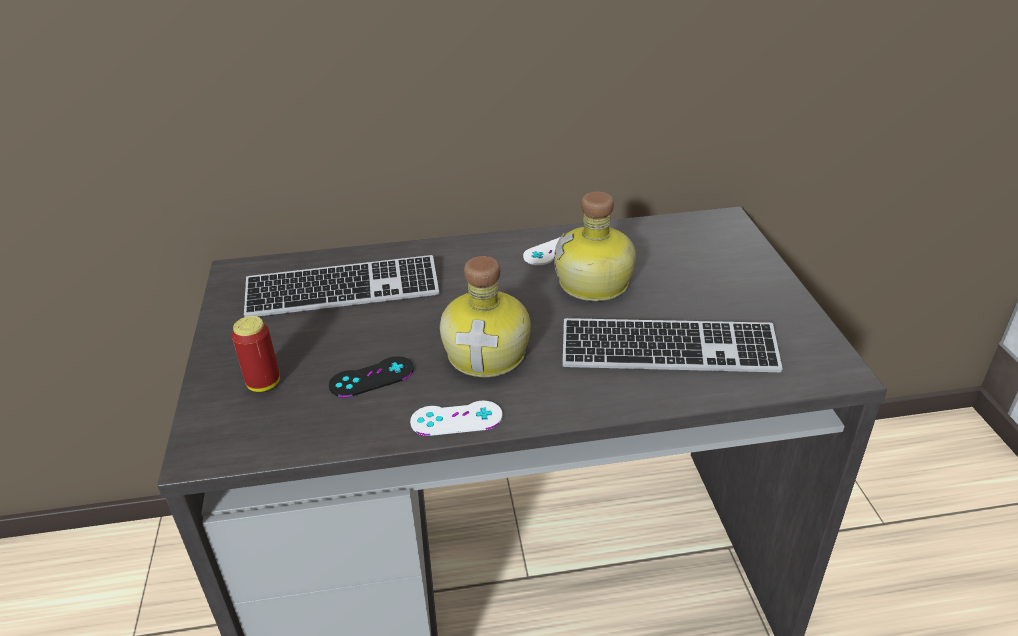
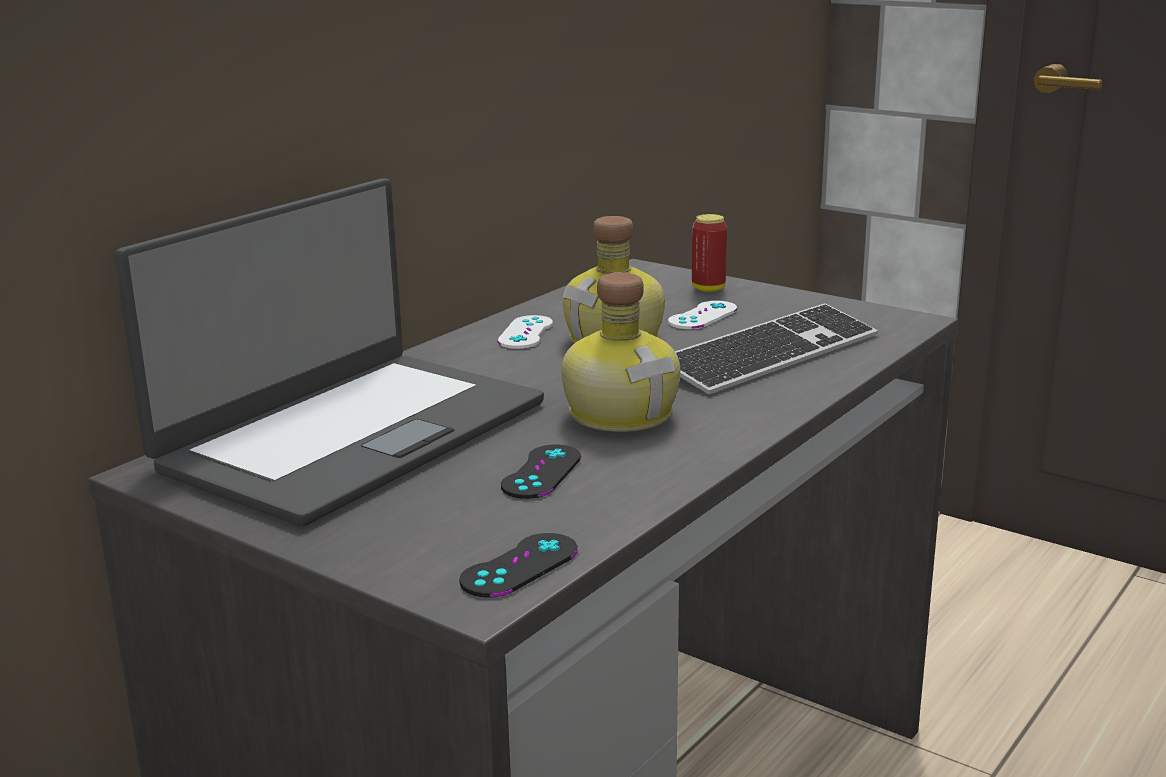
camera: 45 degrees left, 15 degrees down
(249, 443) = (519, 566): none -> black game controller
(263, 383) = (427, 526): can -> can (708, 289)
(343, 291) = (351, 434): keyboard -> laptop
(456, 419) = (691, 460): white game controller -> white game controller (702, 316)

